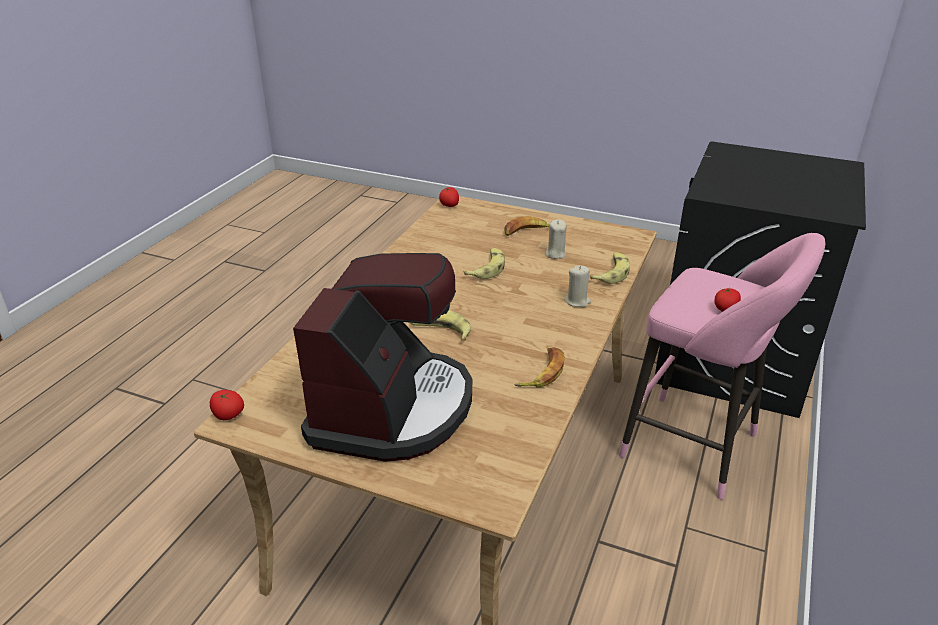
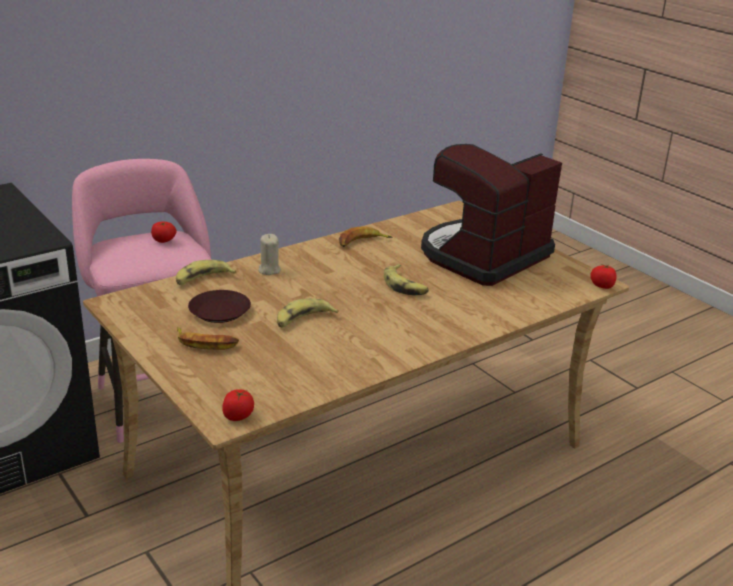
camera: 150 degrees left, 5 degrees down
(555, 254) = (219, 311): beige candle -> brown plate

